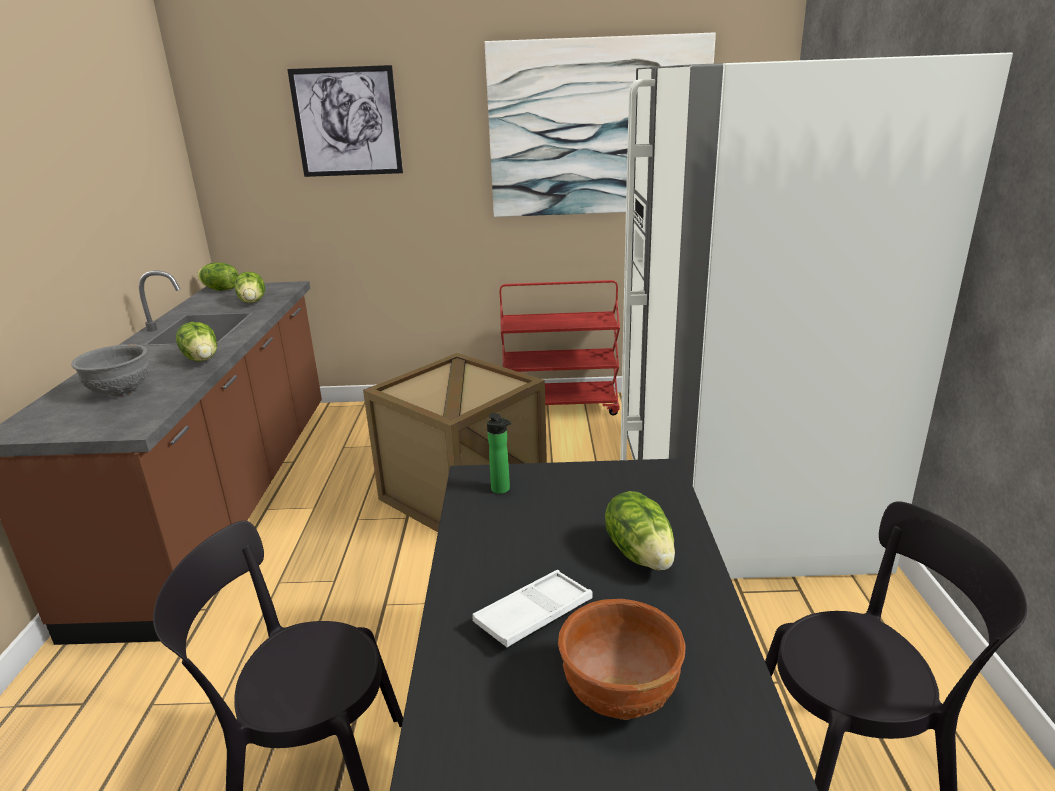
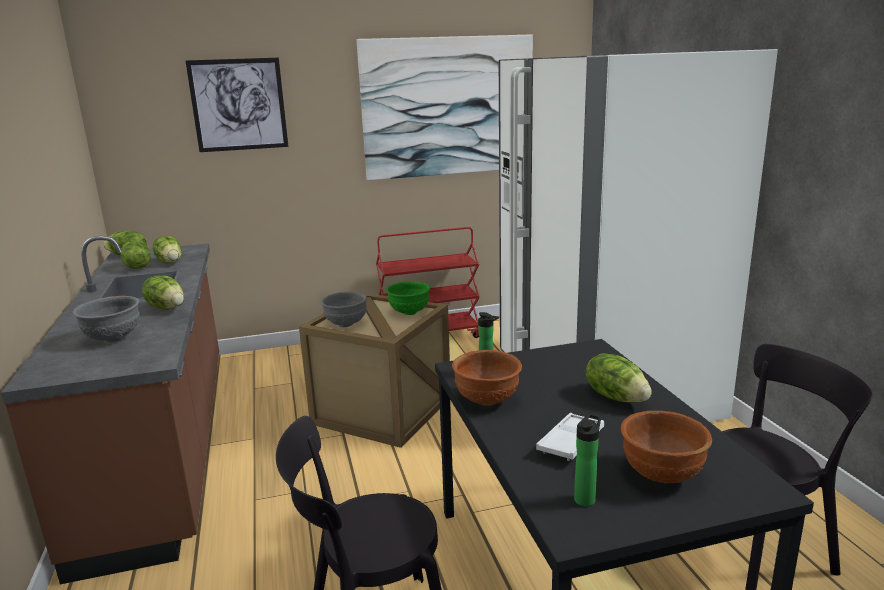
camera: 15 degrees left, 5 degrees down
(216, 304) = (136, 267): none -> lettuce
(416, 392) = (345, 324): none -> grey bowl
(472, 532) = (487, 401): none -> brown bowl
(492, 712) = (585, 498): none -> bottle
(495, 385) = (409, 312): none -> green bowl

